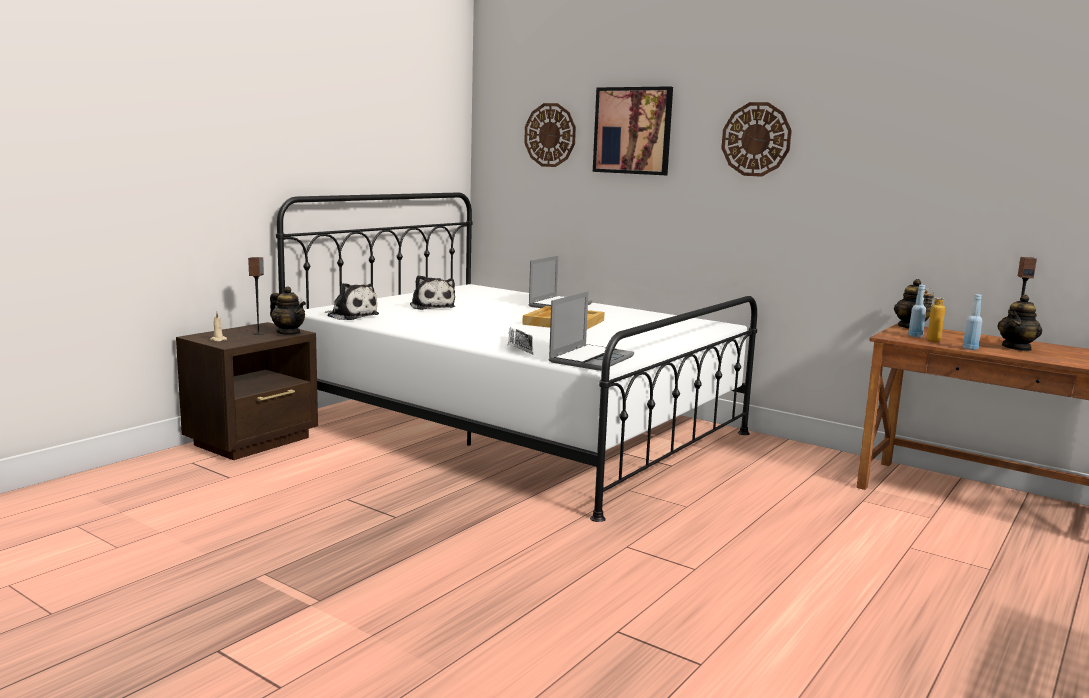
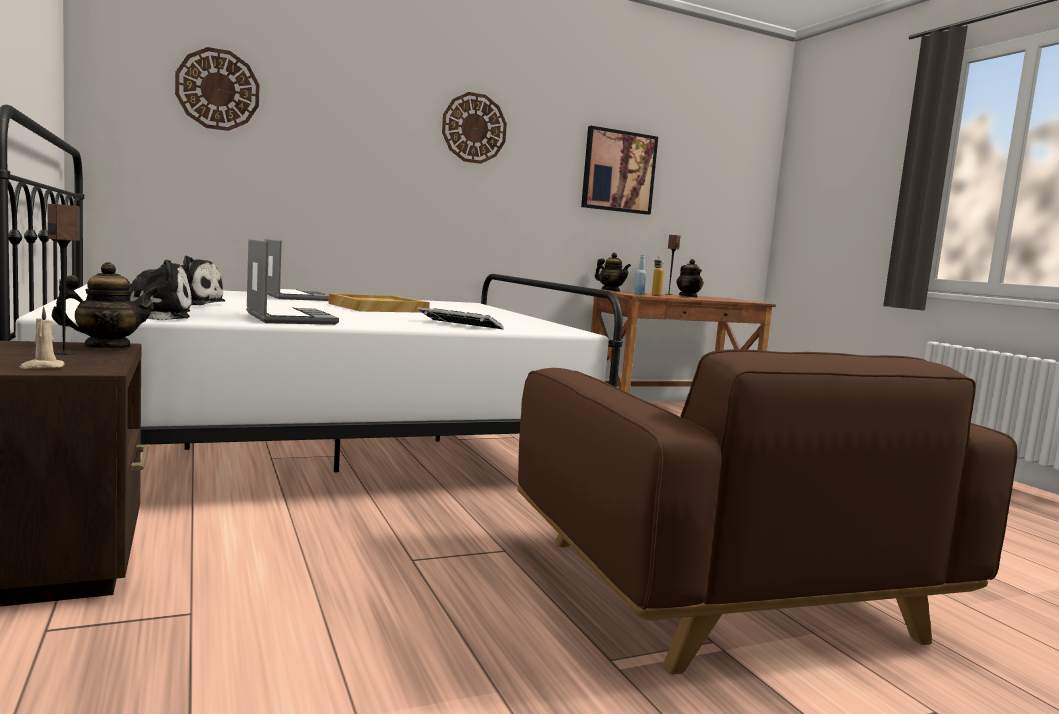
camera: 60 degrees left, 5 degrees down
(420, 592) = (720, 587): none -> brown armchair
(590, 359) = (546, 328): laptop -> laptop (288, 318)
(633, 130) = (339, 101): picture -> picture (618, 171)
(970, 349) = (684, 298): blue bottle -> none

